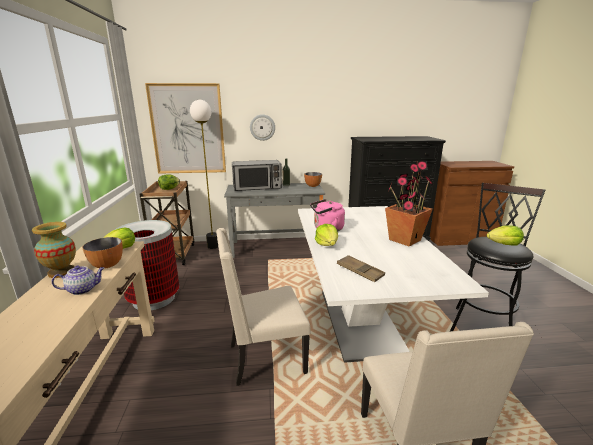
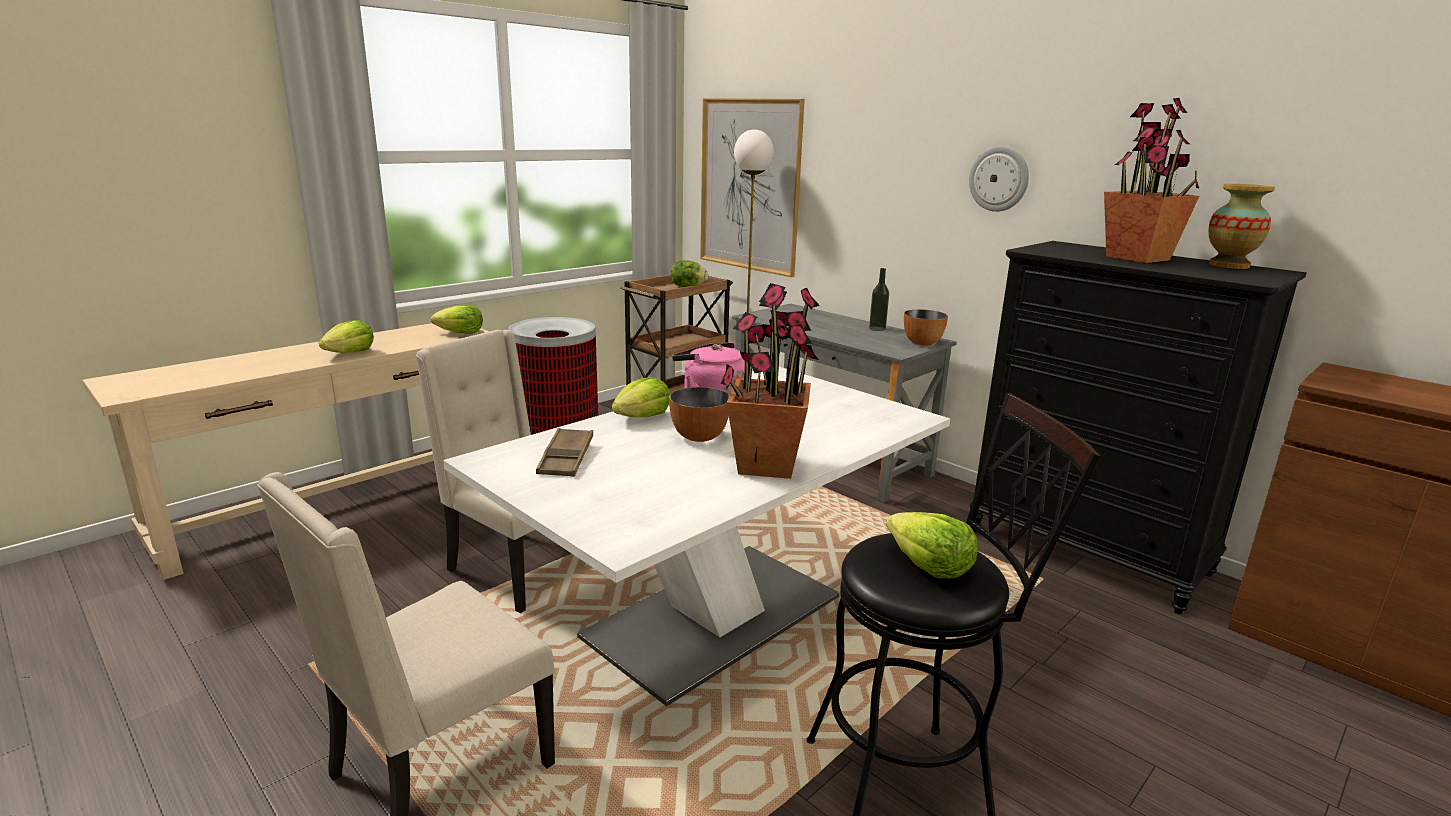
camera: 50 degrees right, 0 degrees up
(62, 272) = (378, 335): vase -> vase (1229, 265)
(83, 289) = (350, 353): teapot -> lettuce
(107, 265) = (413, 343): bowl -> bowl (699, 437)
(257, 187) = (817, 319): microwave -> none
(262, 127) = (865, 194): wall clock -> wall clock (999, 179)
(392, 138) = (1137, 258): none -> potted plant

